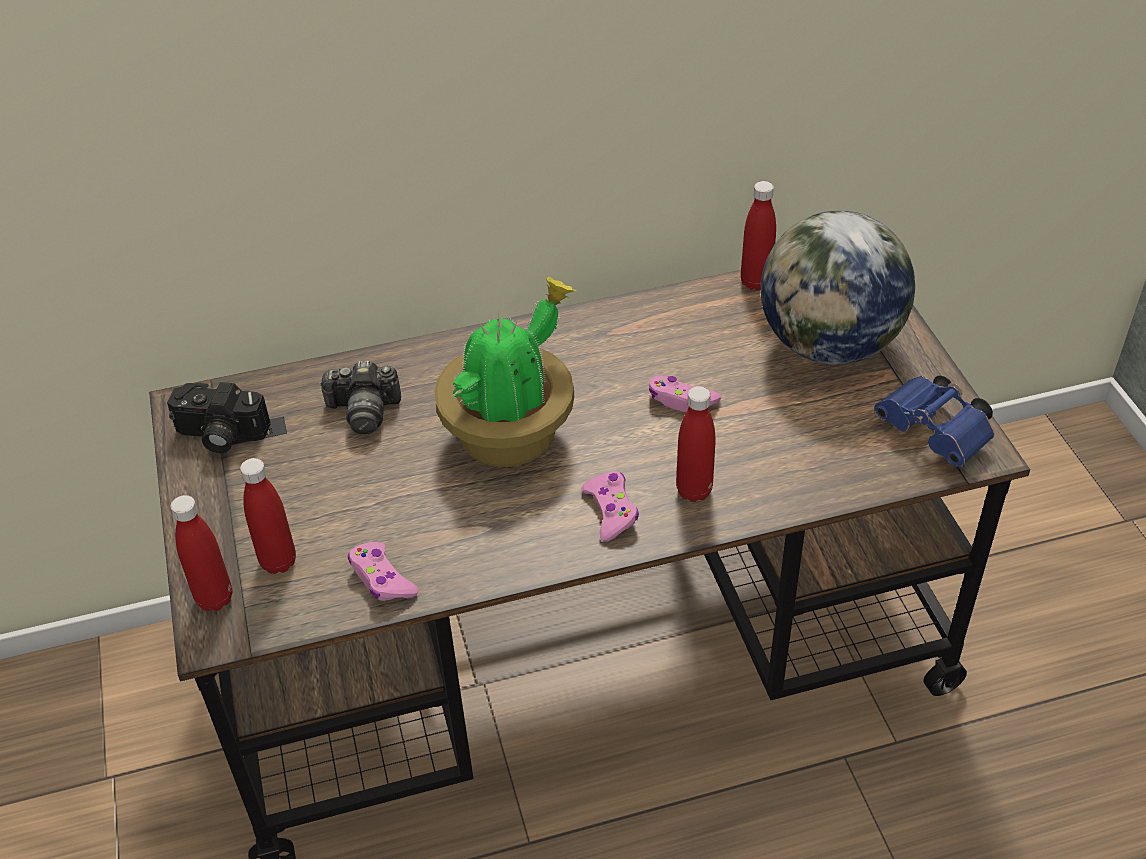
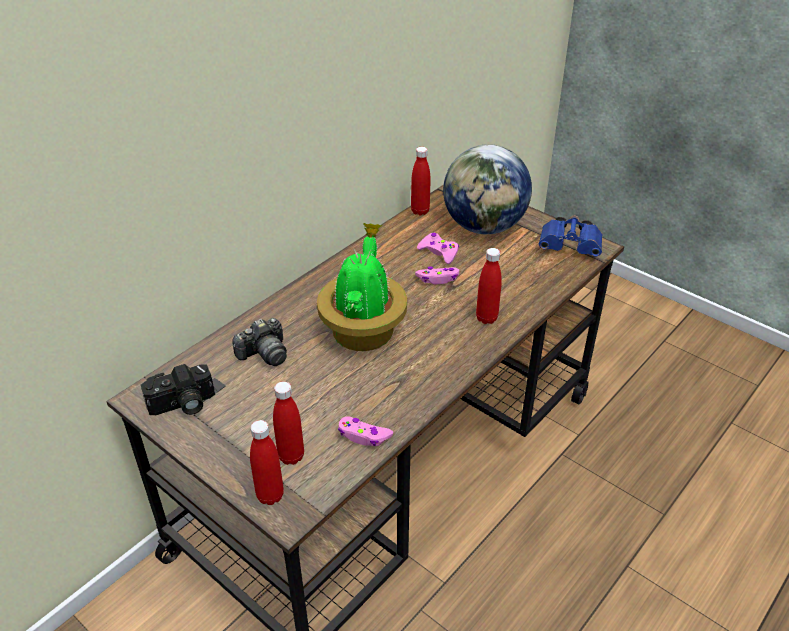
camera: 35 degrees left, 5 degrees down
(611, 511) = (455, 345): pink game controller -> pink game controller (439, 252)

